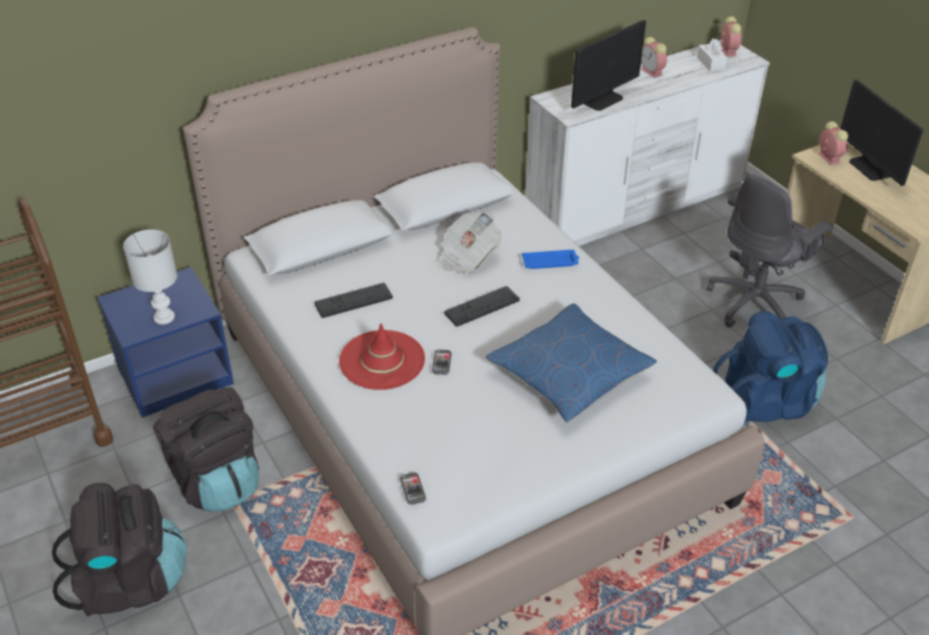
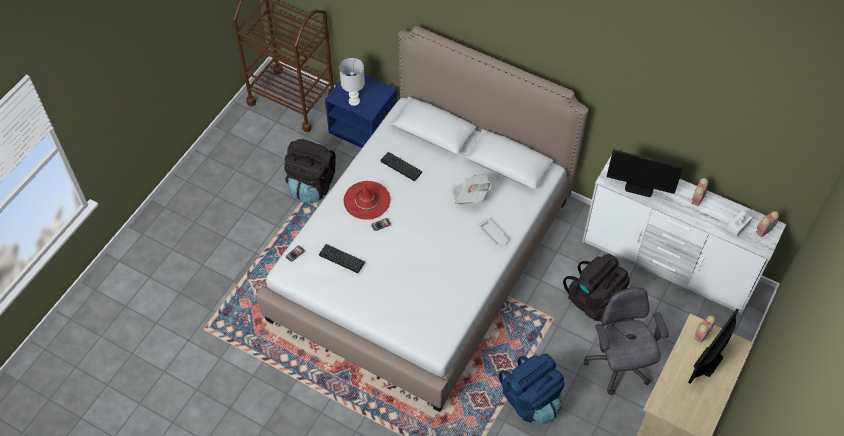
camera: 60 degrees right, 15 degrees up
(130, 581) = (241, 189): black backpack -> black backpack (595, 302)
(482, 307) = (434, 221): keyboard -> keyboard (341, 259)
(551, 262) = (493, 234): blue tray -> white tray
(569, 375) = (408, 281): blue pillow -> none
(756, 303) = (618, 365): grey office chair -> grey office chair turned 60 degrees clockwise

